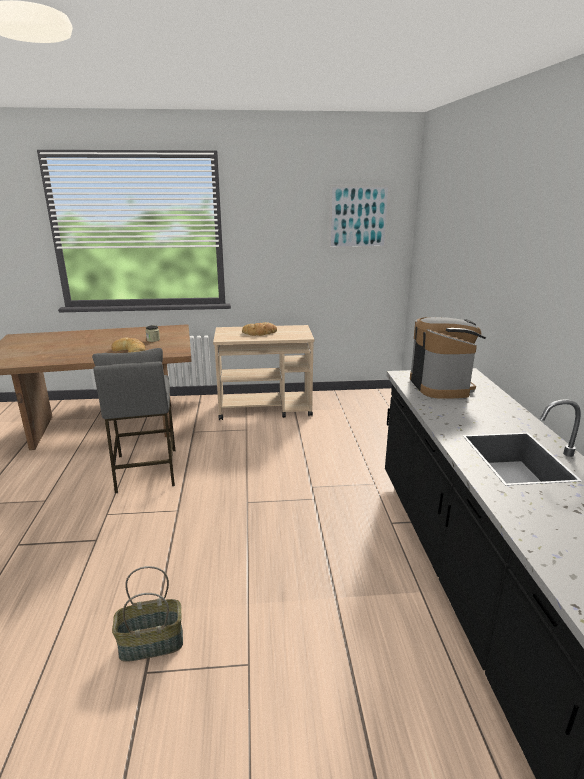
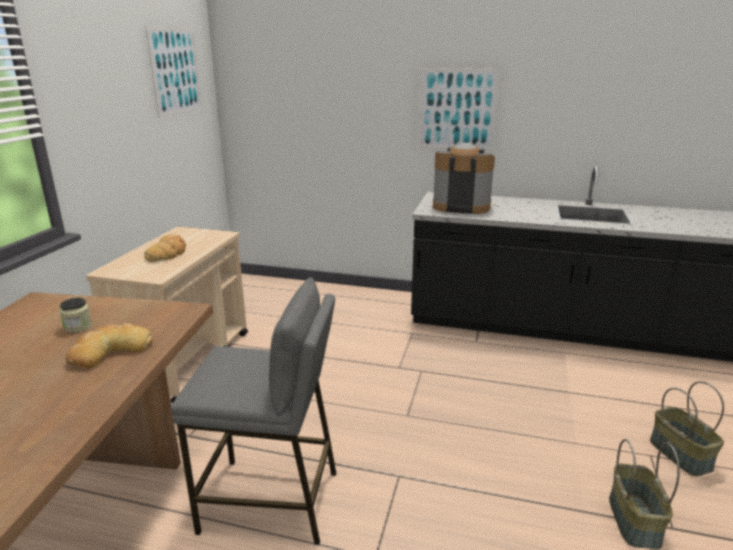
camera: 70 degrees left, 0 degrees up
(259, 694) = (681, 455): none -> basket
(509, 285) = (457, 109): none -> picture

